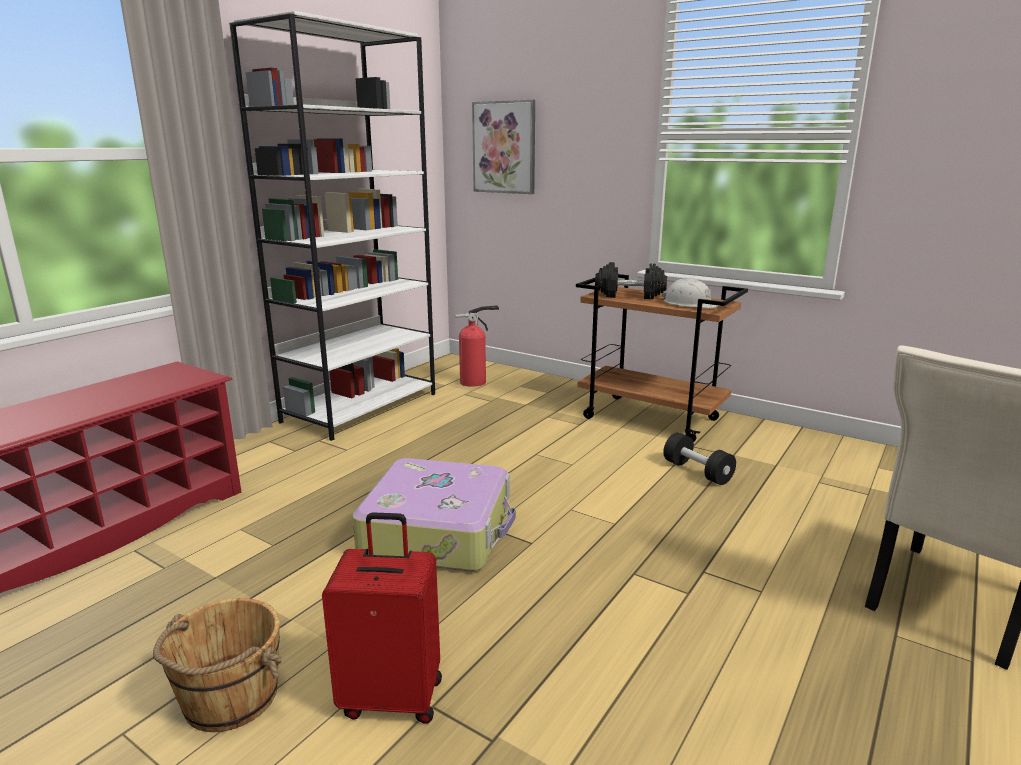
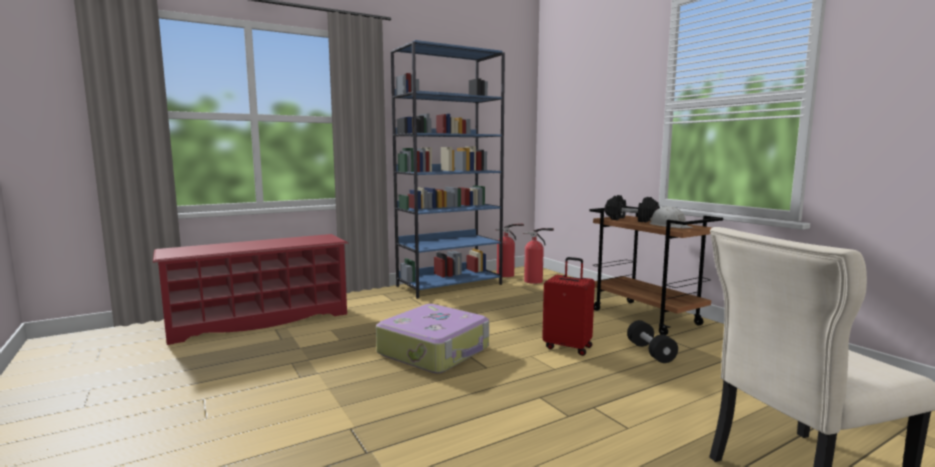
camera: 25 degrees right, 10 degrees down
(229, 698) = (258, 398): brown bucket -> none
(361, 407) = (449, 285): white bookcase -> blue bookcase
(392, 696) = (334, 418): red suitcase -> red suitcase (568, 347)
(429, 376) = (507, 275): none -> fire extinguisher
(504, 147) = (570, 122): picture -> none

